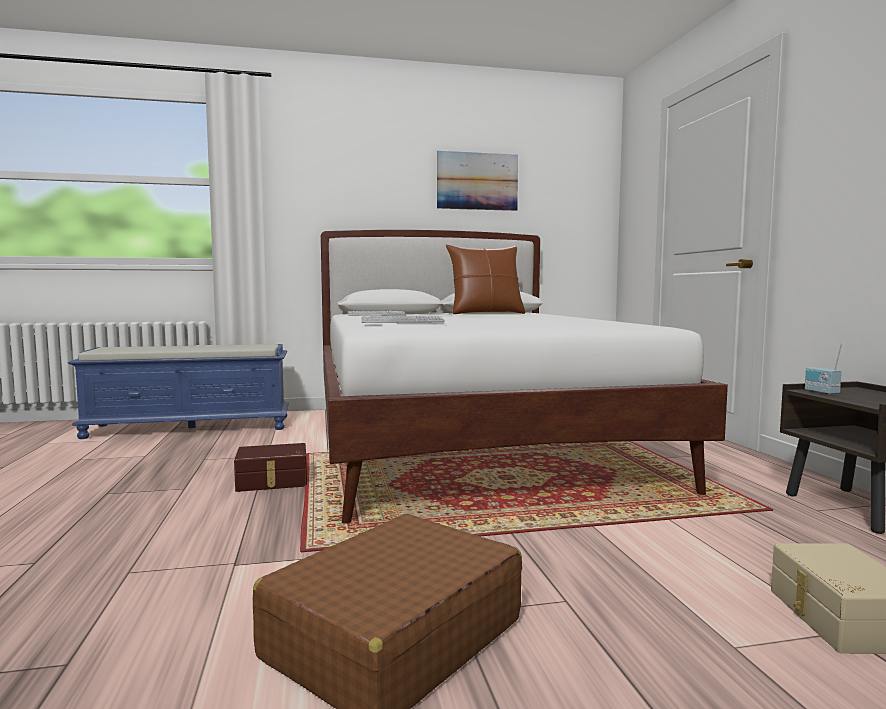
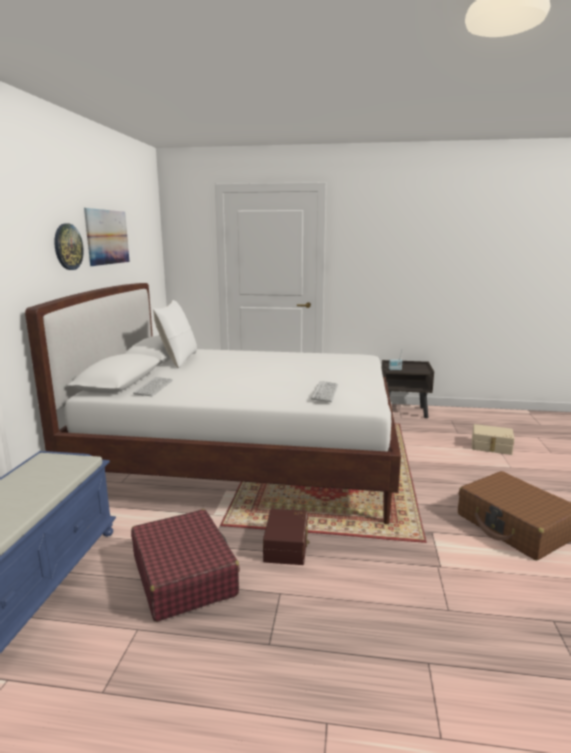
camera: 70 degrees left, 10 degrees up
(217, 456) = (184, 575): none -> red suitcase
(401, 187) = (68, 247): none -> wall clock
(485, 313) = (178, 360): brown pillow -> white pillow

